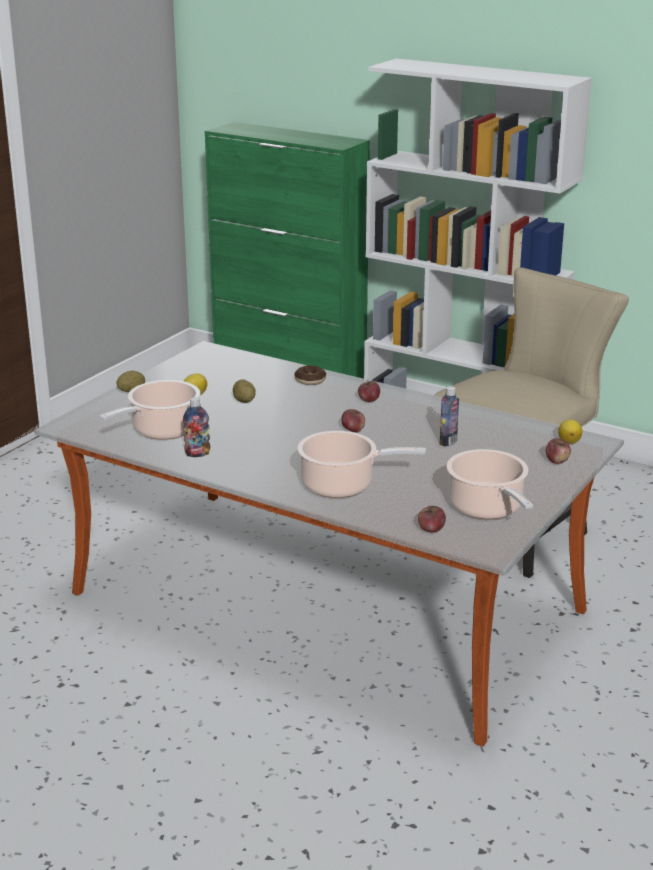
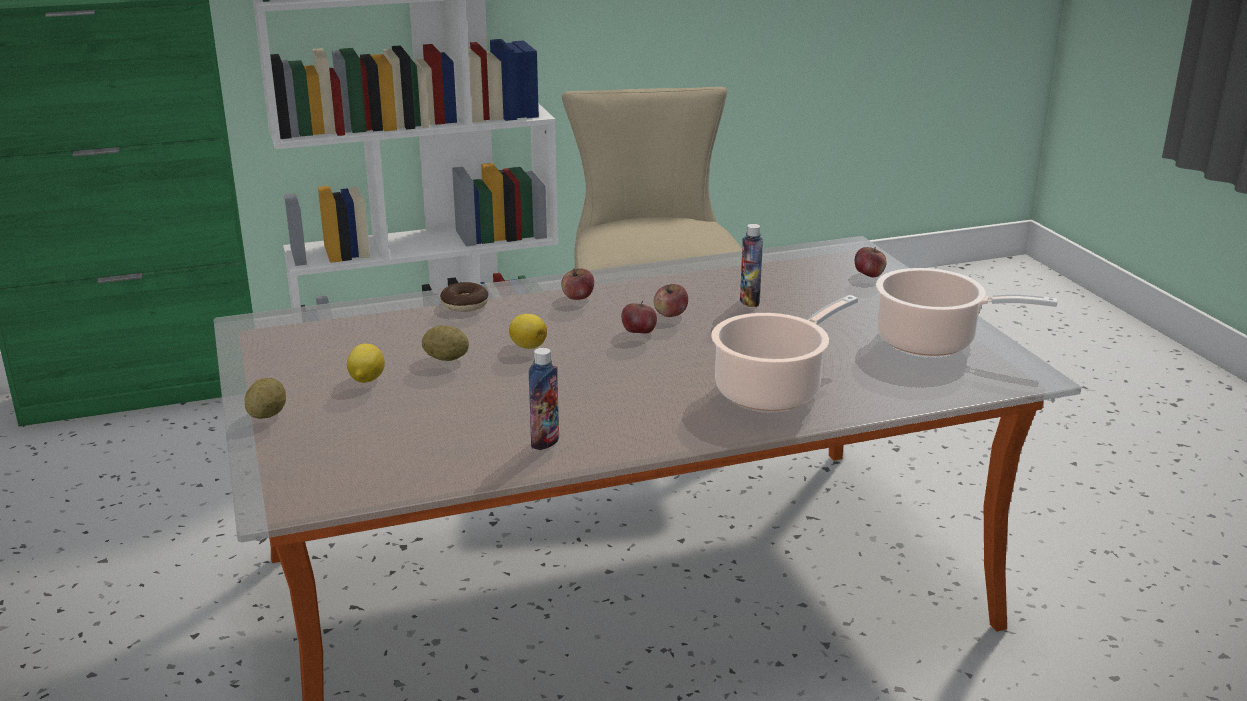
camera: 50 degrees left, 0 degrees up
(162, 431) = (432, 439): cooking pot -> none
(431, 529) = (947, 385): apple -> apple (670, 314)
(569, 441) = (834, 255): lemon -> lemon (527, 346)

